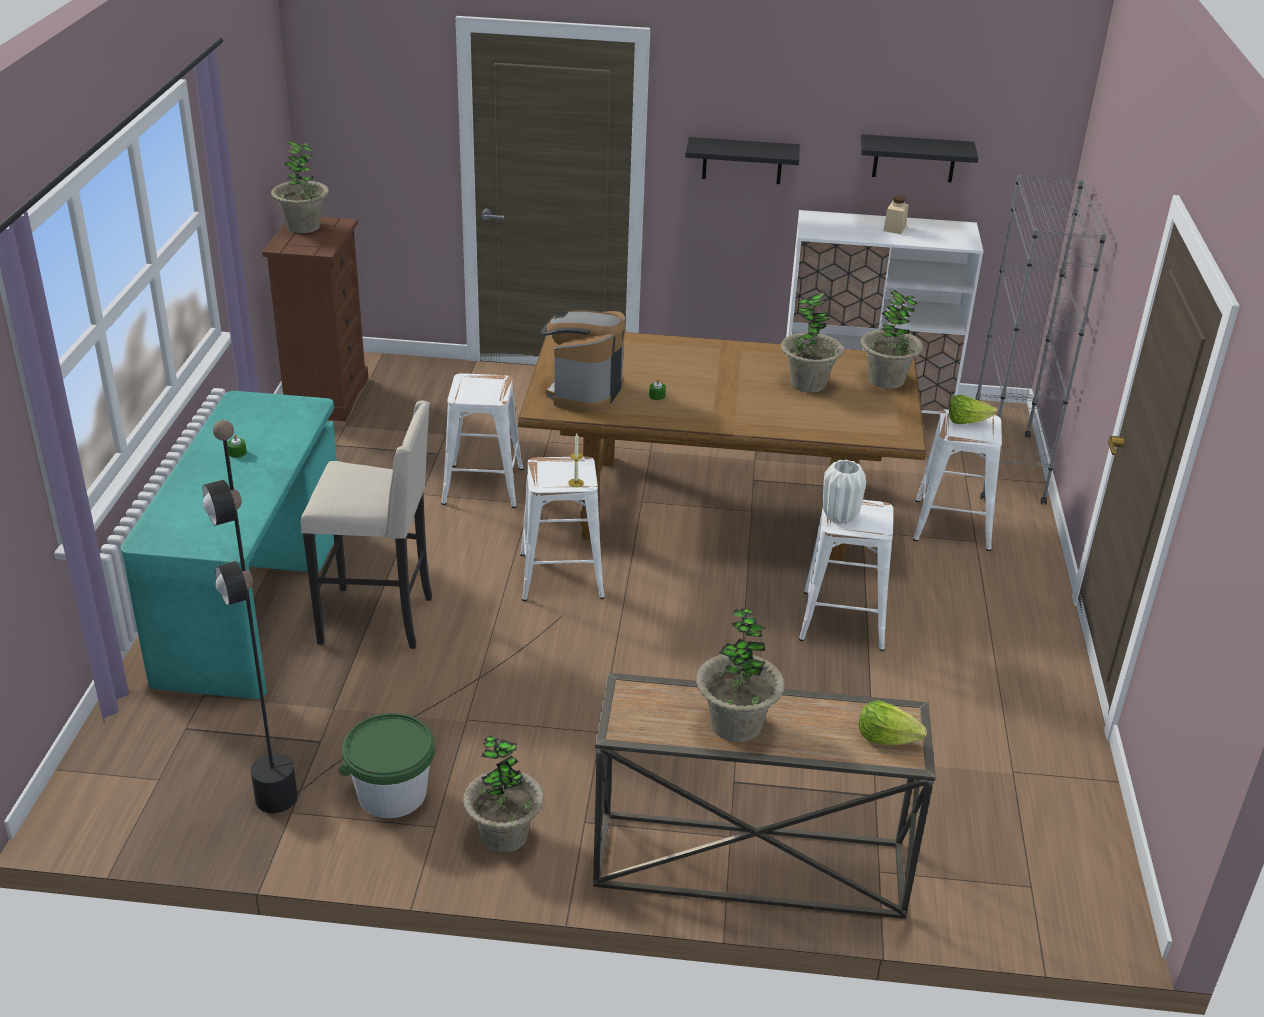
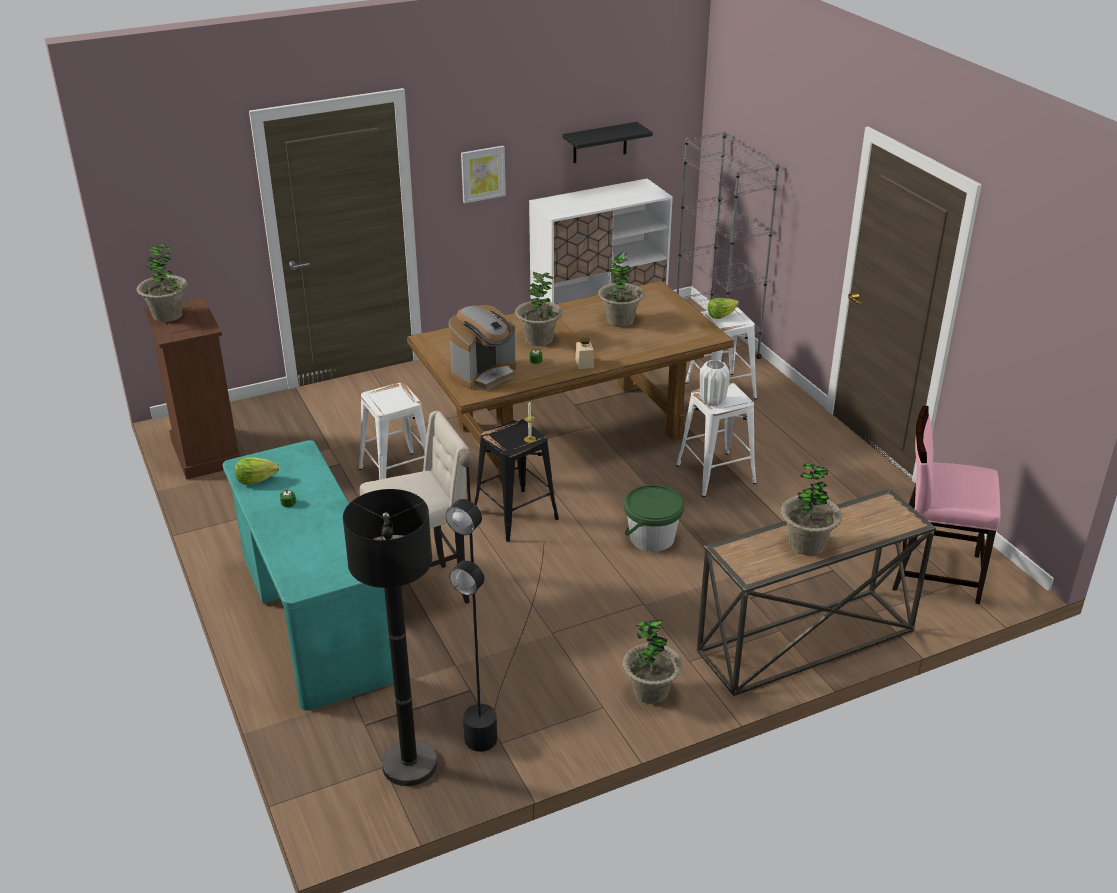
camera: 30 degrees left, 0 degrees up
(183, 789) = (409, 764): none -> black floor lamp
(392, 793) = (554, 700): green bucket -> green bucket (651, 538)
(561, 576) = (516, 515): white stool -> black stool
(583, 392) = (484, 374): coffee machine -> coffee machine turned 120 degrees counterclockwise
(742, 160) = (483, 173): black shelf -> picture
(886, 380) = (663, 302): potted plant -> potted plant (539, 339)
(886, 738) = (890, 517): lettuce -> lettuce (255, 480)
(894, 228) = (603, 196): beige jar -> beige jar (584, 363)
(1016, 857) = (934, 571): none -> pink chair

